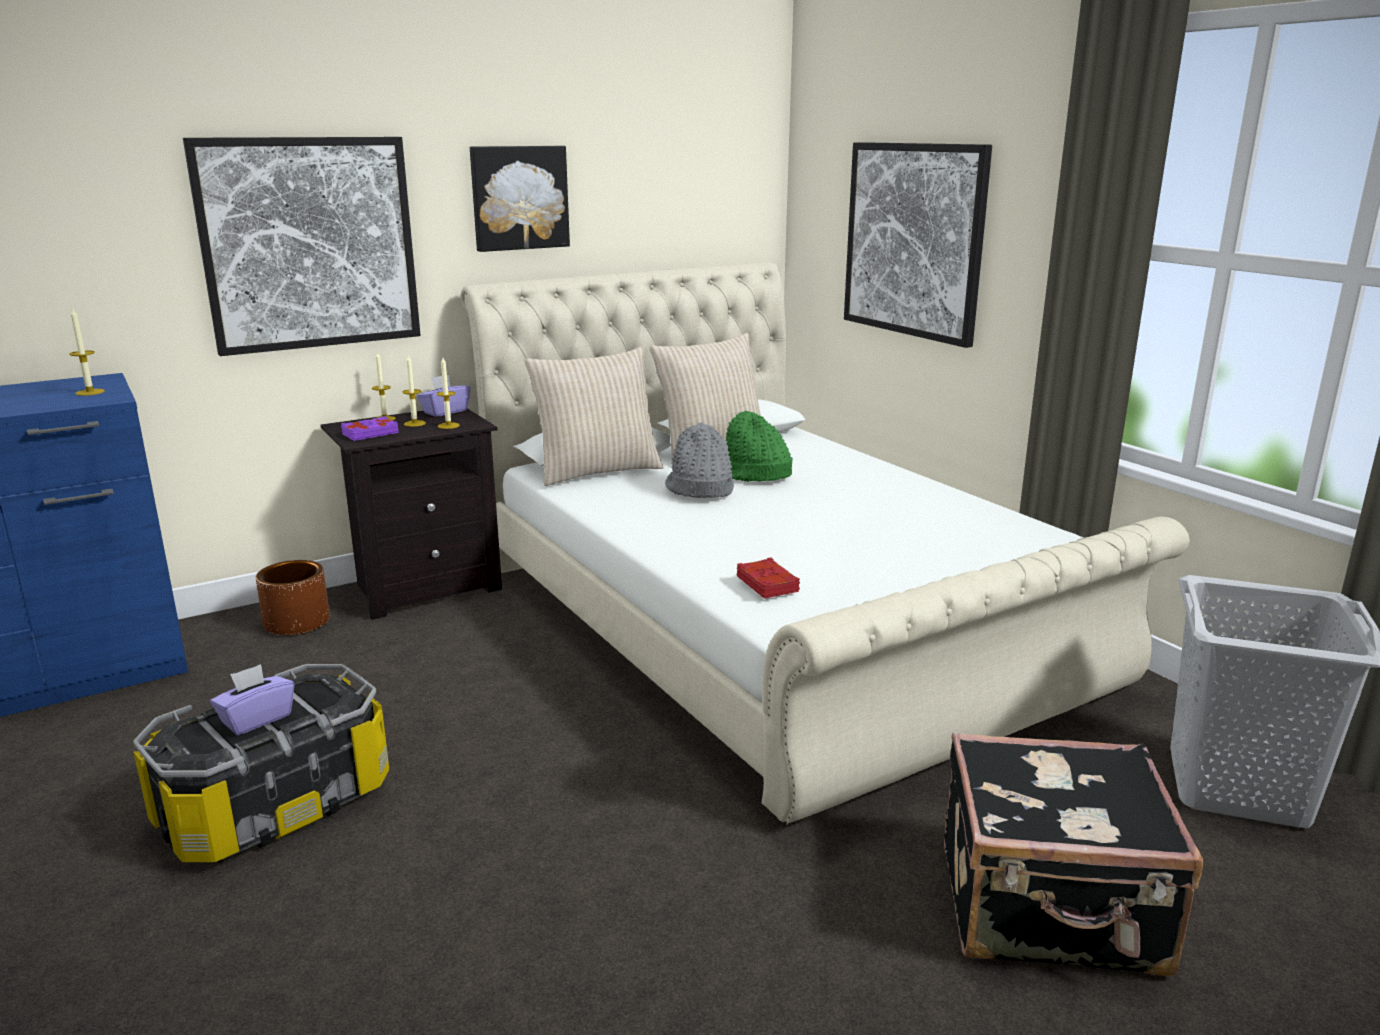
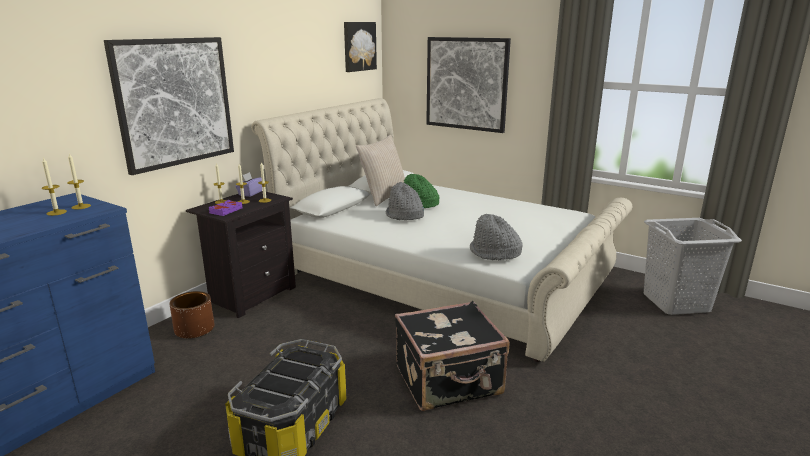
camera: 25 degrees left, 0 degrees up
(49, 396) = (56, 212): none -> candle
(256, 719) = (287, 378): purple tissue box -> none
(519, 198) = (274, 70): picture -> picture (358, 46)
(597, 471) = (341, 215): beige pillow -> none
(768, 584) = (494, 253): red book -> grey hat
(1051, 910) = (663, 366): black suitcase -> black suitcase (449, 381)

